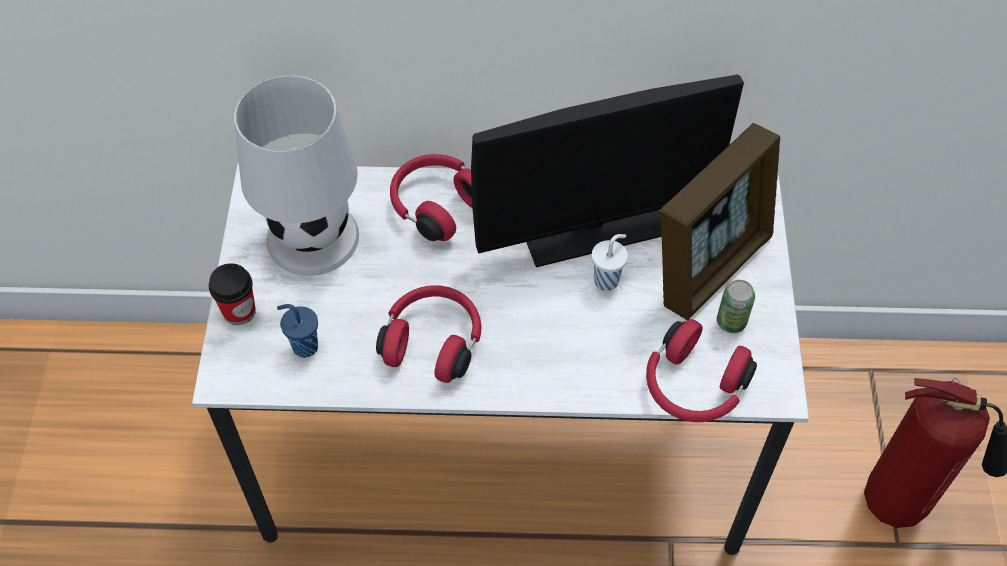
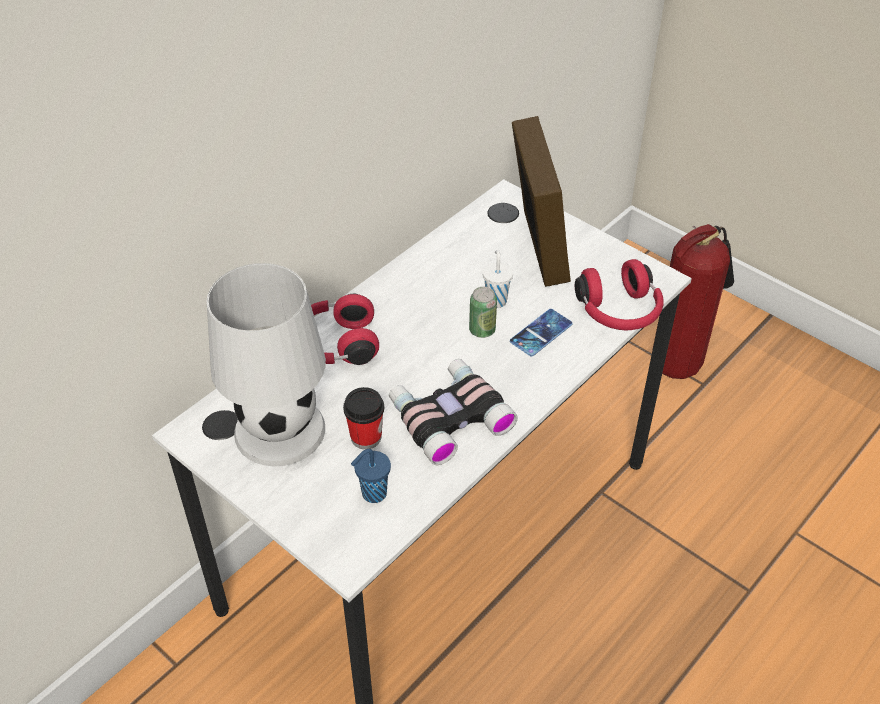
camera: 50 degrees left, 10 degrees down
(239, 311) = (296, 515): cup -> cup (366, 437)
(433, 341) = (448, 417): red headphones -> binoculars
(593, 226) = (445, 280): monitor -> none
(601, 342) = (541, 333): none -> phone
(731, 322) = (589, 266): can -> can (482, 330)

